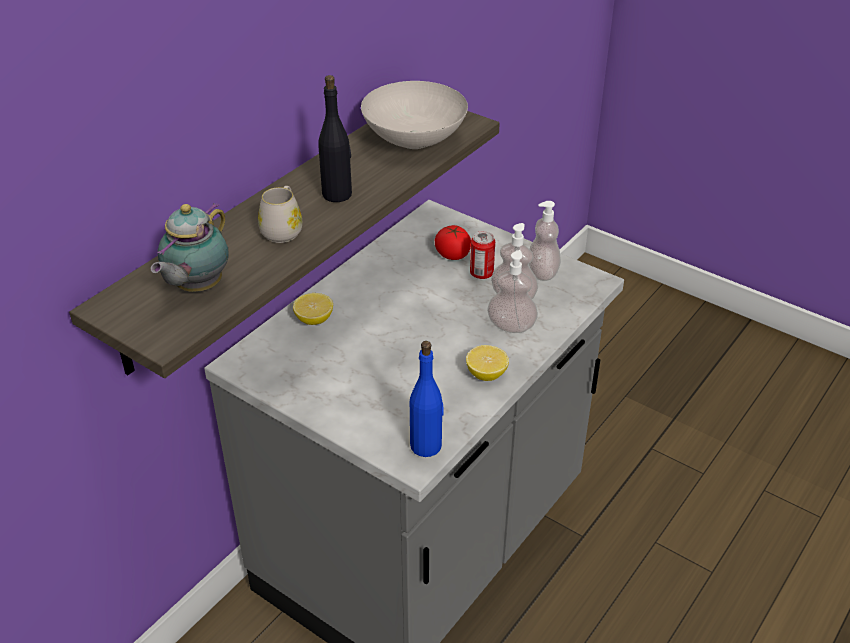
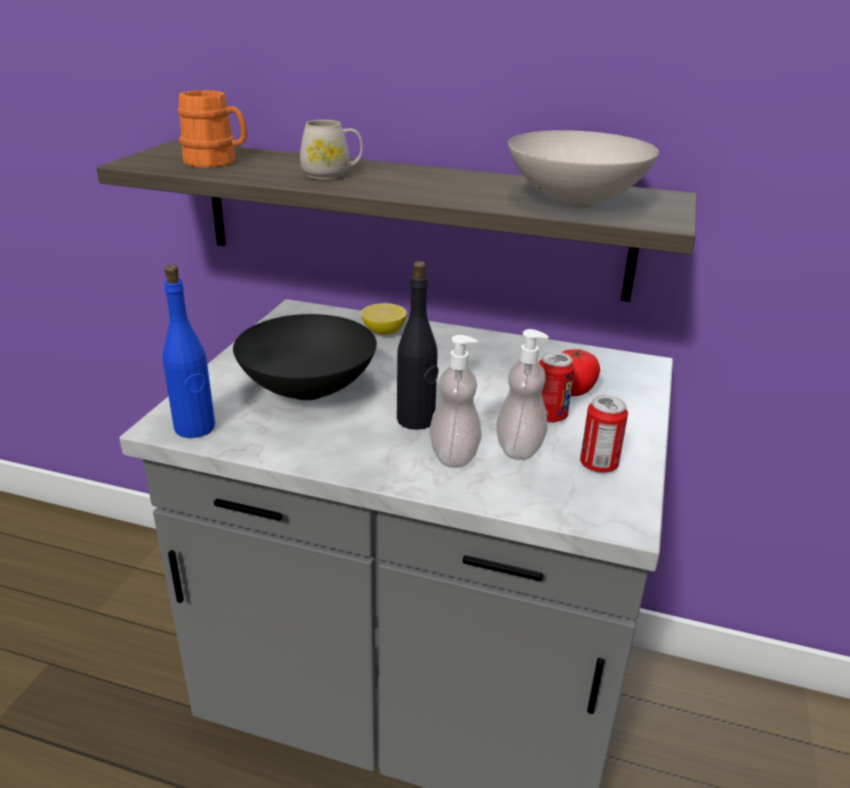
camera: 70 degrees right, 10 degrees down
(196, 287) = (217, 162): teapot -> orange mug
(337, 194) = (418, 184): black bottle -> black bottle (416, 420)
(392, 378) = (307, 388): none -> black bowl
(486, 374) = (342, 450): lemon -> none
(542, 272) = (598, 465): soap dispenser -> can

